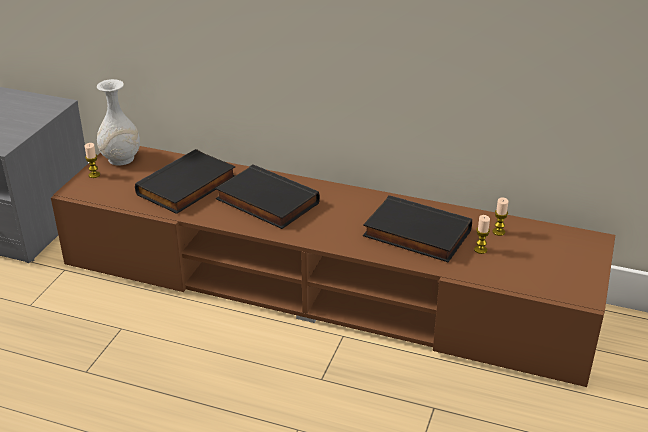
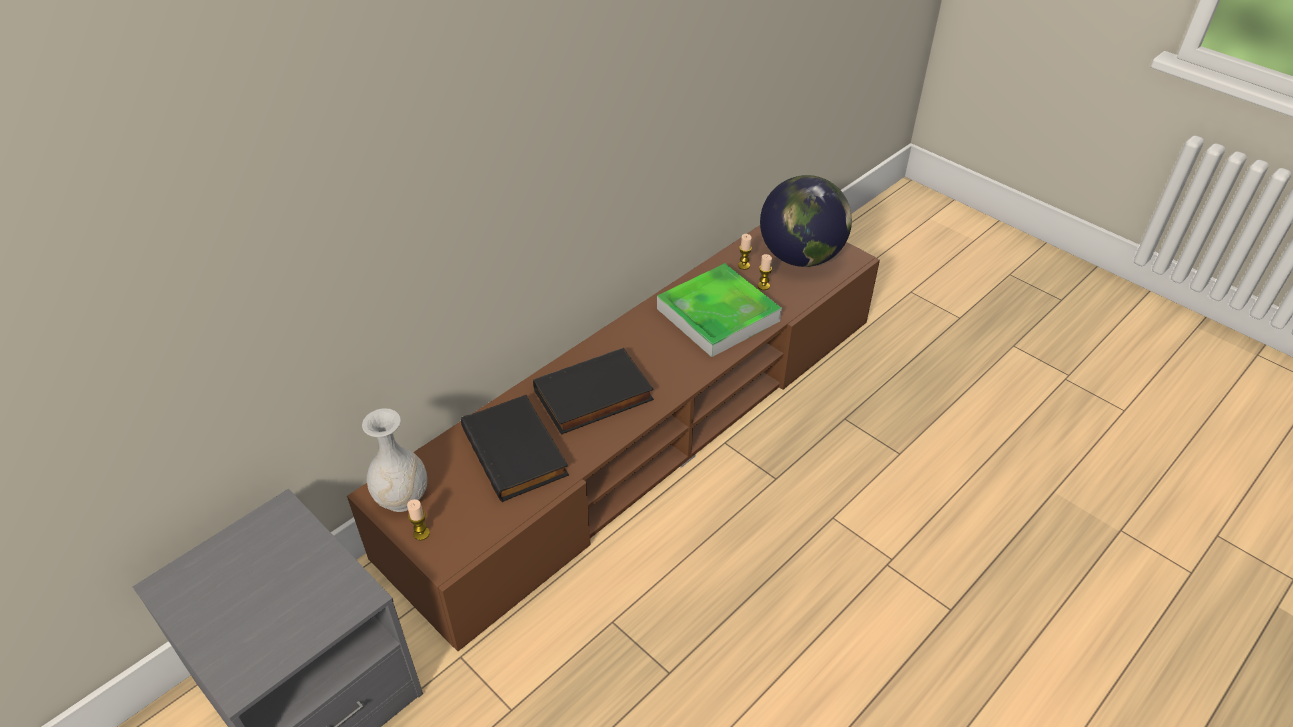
camera: 65 degrees left, 10 degrees up
(415, 234) = (718, 315): black book -> tray
(549, 262) = (801, 257): none -> globe

